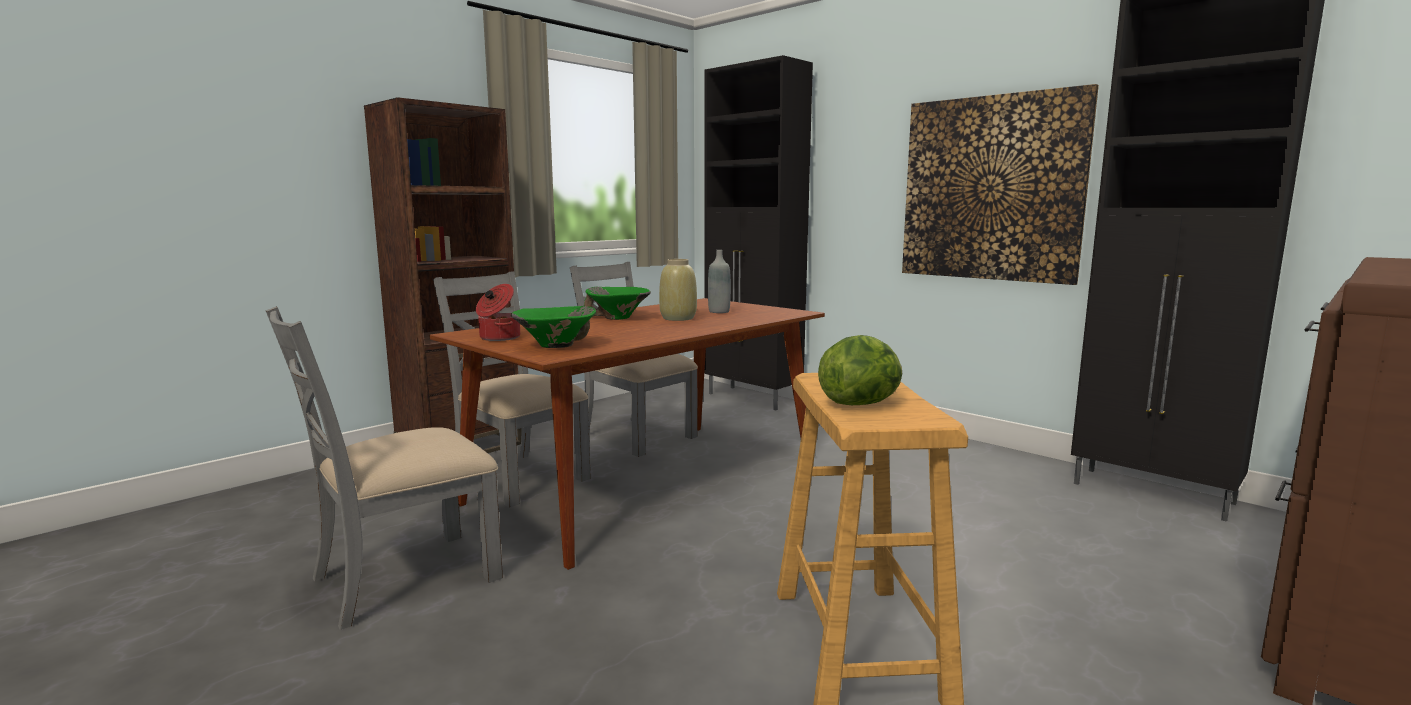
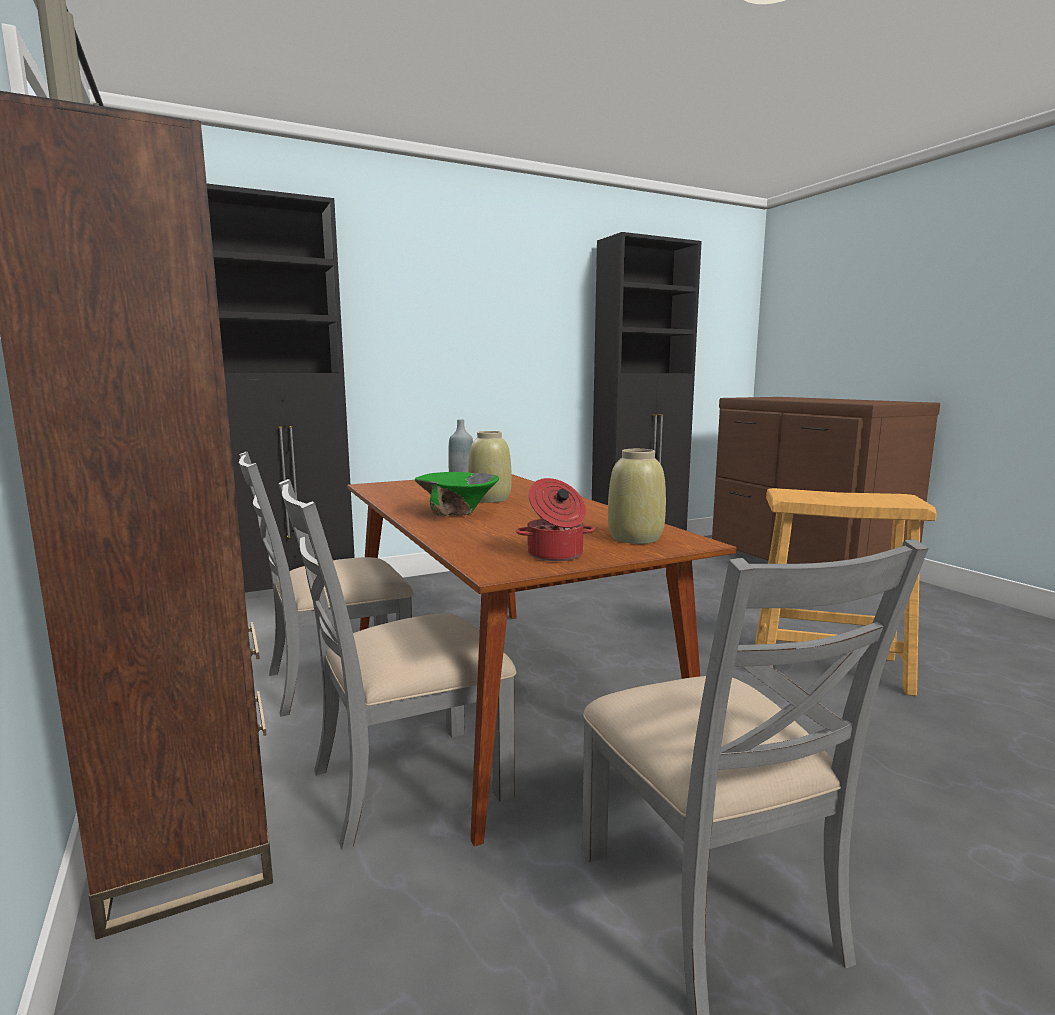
camera: 70 degrees left, 0 degrees up
(555, 346) = (634, 538): green bowl -> beige vase
(861, 404) = (865, 499): lettuce -> none
(991, 189) = (512, 358): picture -> none

